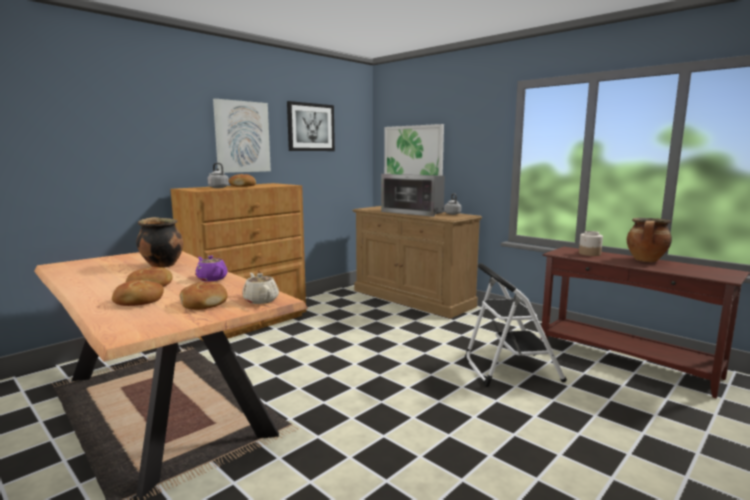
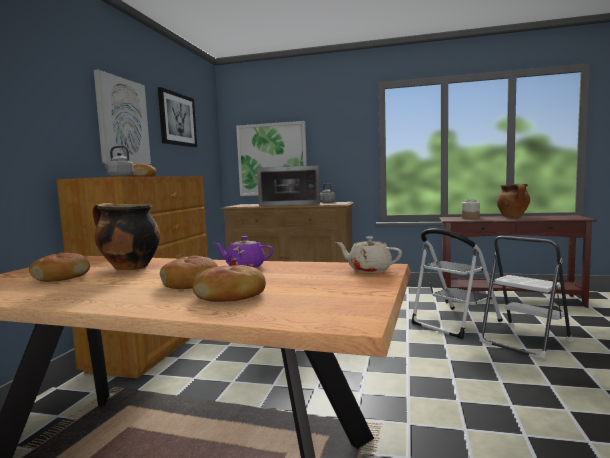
camera: 30 degrees left, 5 degrees down
(204, 303) = (322, 282): bread -> bread (61, 276)
(545, 409) = (523, 342): none -> white step ladder

